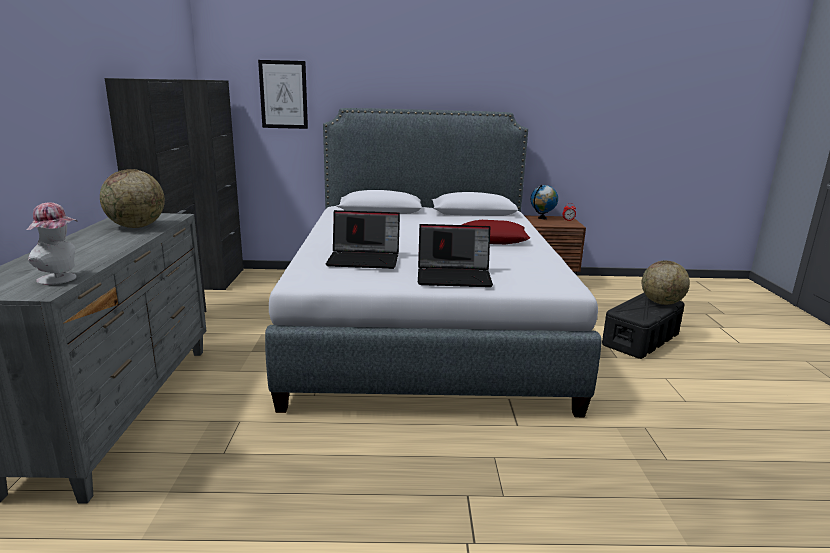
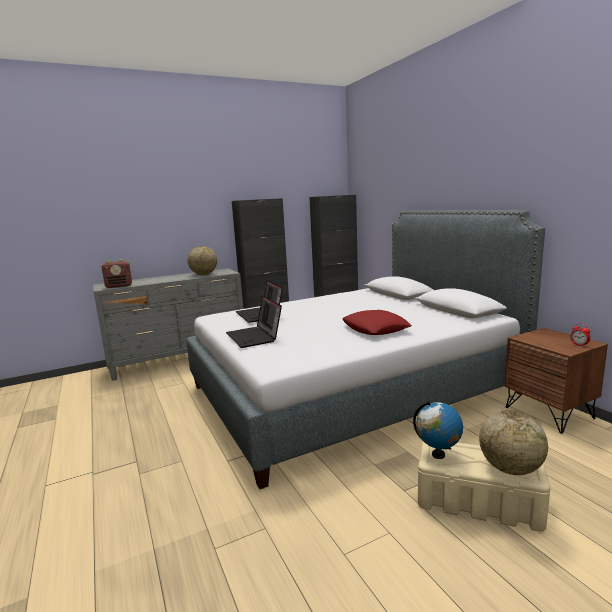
camera: 65 degrees right, 5 degrees down
(61, 279) = (119, 286): hat -> radio
(283, 94) = (380, 202): picture -> none
(542, 218) = (554, 335): globe -> globe (438, 454)
(641, 339) = (479, 501): black storage box -> beige storage box

